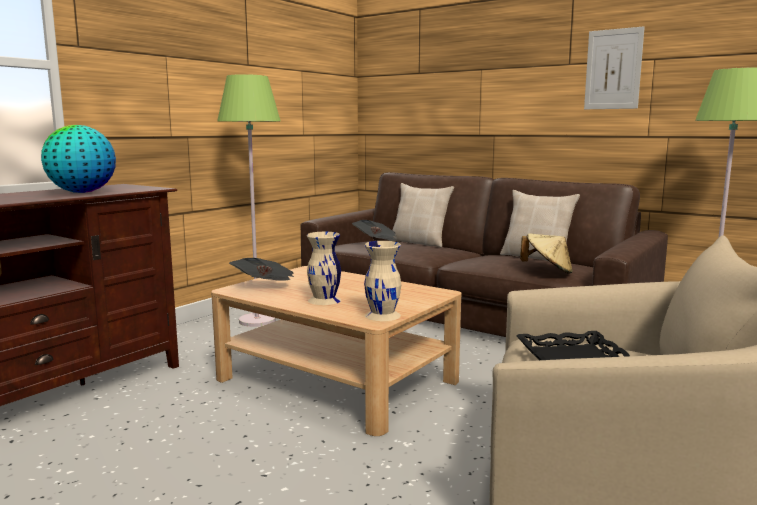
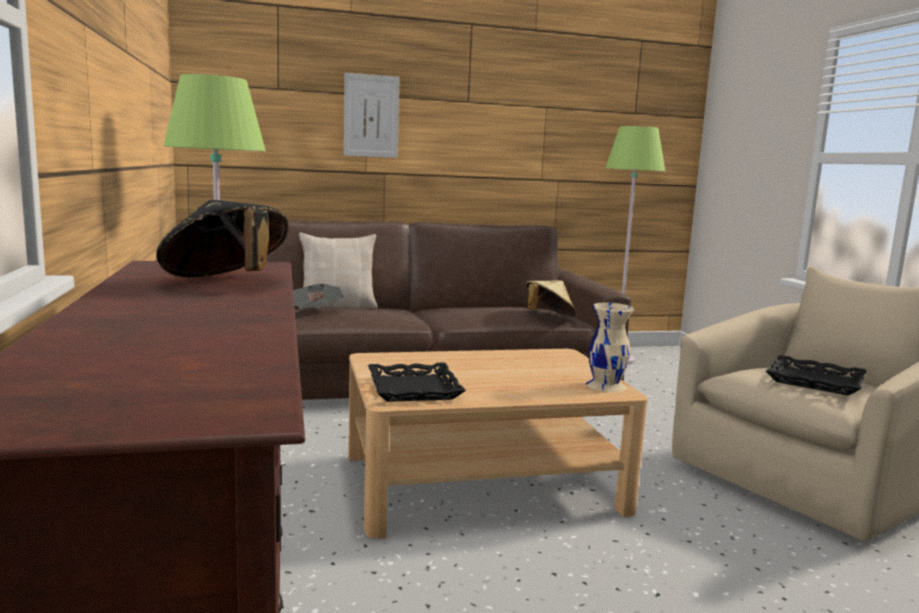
camera: 50 degrees left, 0 degrees up
(82, 192) = (226, 283): globe -> black hat
(265, 287) = (413, 389): newspaper -> black tray
(324, 300) = (516, 386): beige vase -> none
(536, 257) = (483, 305): beige pillow -> none
(613, 69) = (512, 112): picture -> picture (371, 116)

